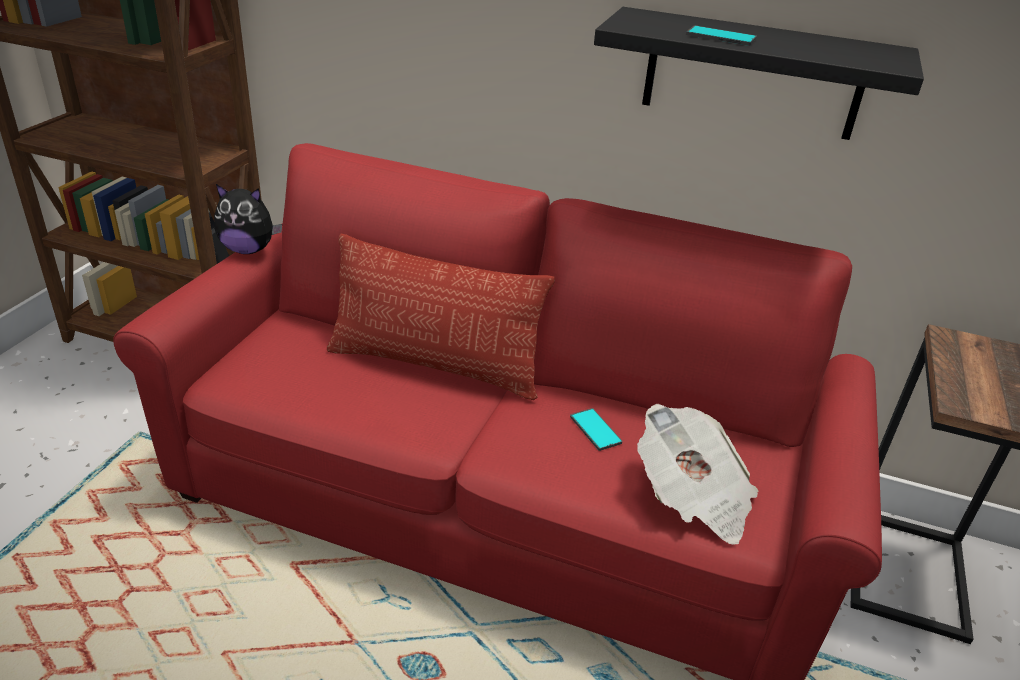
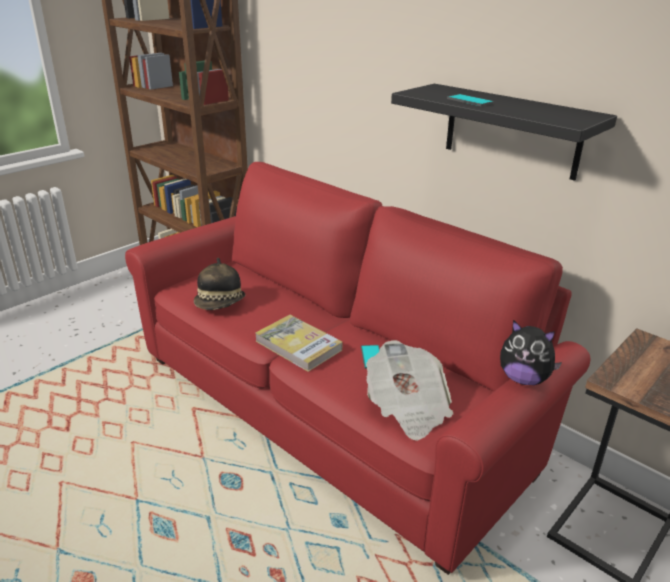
camera: 25 degrees right, 5 degrees down
(248, 250) = (221, 221): plush toy -> plush toy (523, 379)
(315, 393) = (220, 304): none -> hat
(435, 365) = (298, 304): pillow -> none
(483, 436) = (298, 345): none -> book

